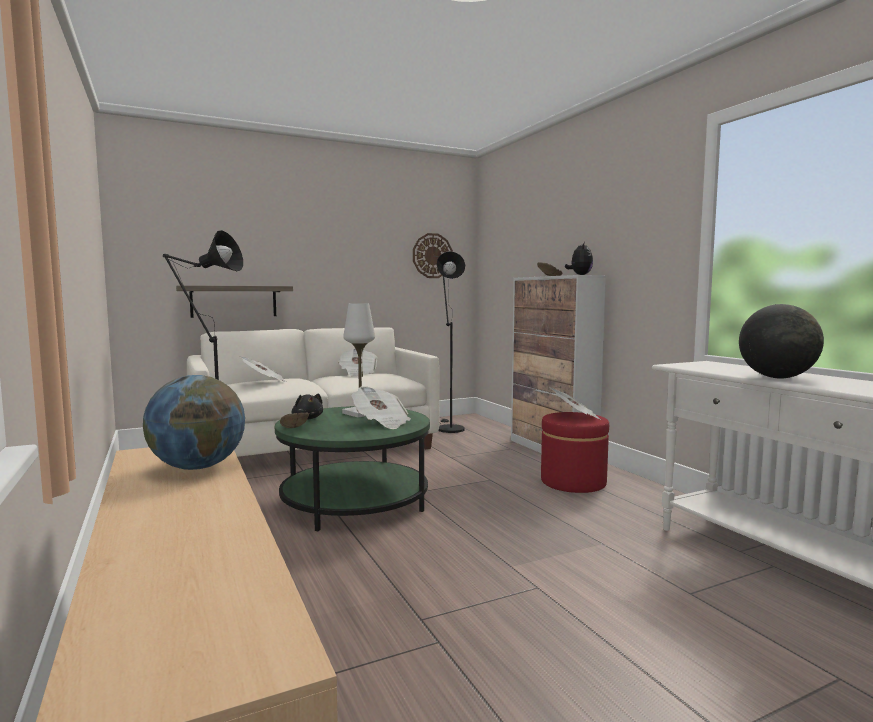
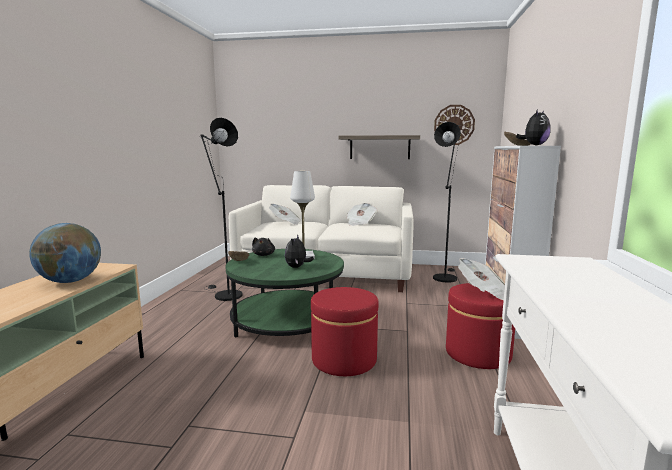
camera: 35 degrees right, 5 degrees up
(234, 301) = (292, 163): shelf -> shelf (379, 147)
(381, 423) = (297, 267): newspaper -> plush toy
(475, 517) = (344, 360): none -> red ottoman
(777, 377) = (573, 299): globe -> none

